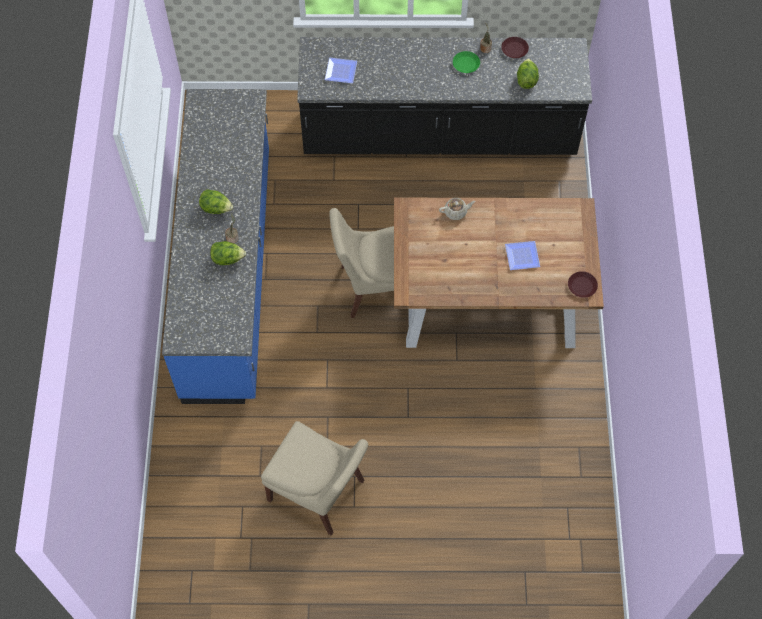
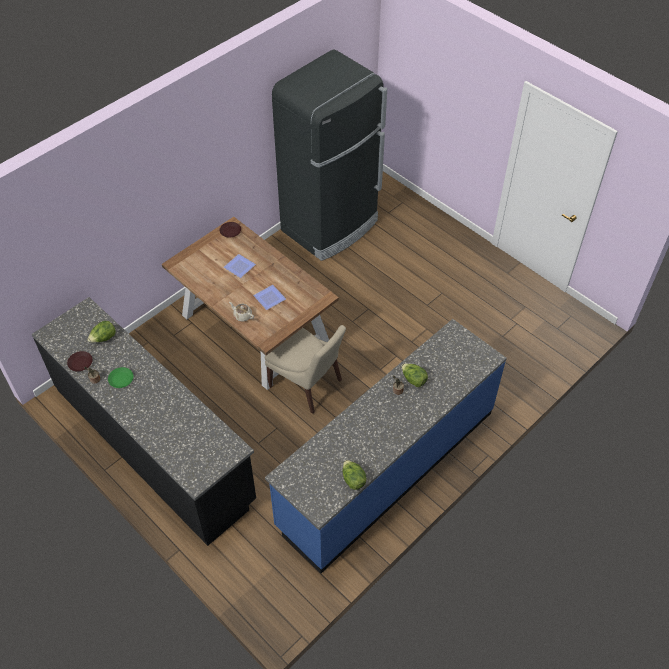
camera: 135 degrees left, 10 degrees down
(216, 208) = (388, 417): lettuce -> lettuce (353, 480)
(319, 492) = (453, 312): beige chair -> none
(342, 71) = (200, 444): plate -> plate (268, 298)
(562, 488) = (330, 226): none -> black fridge

